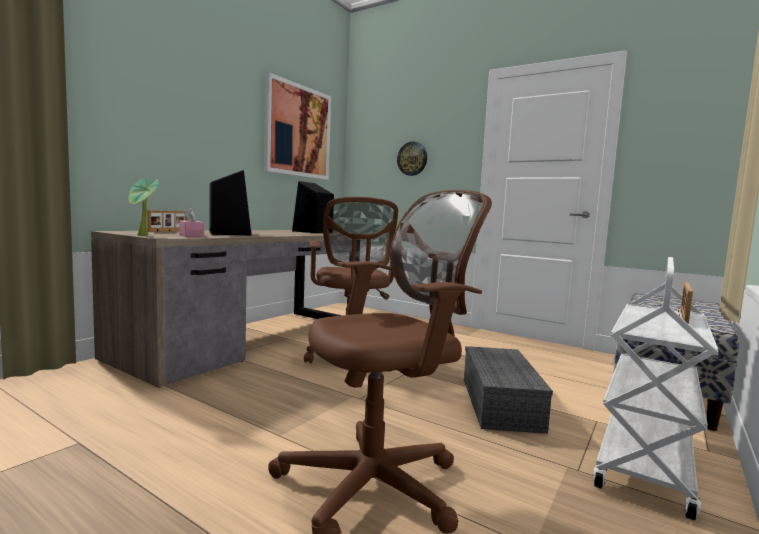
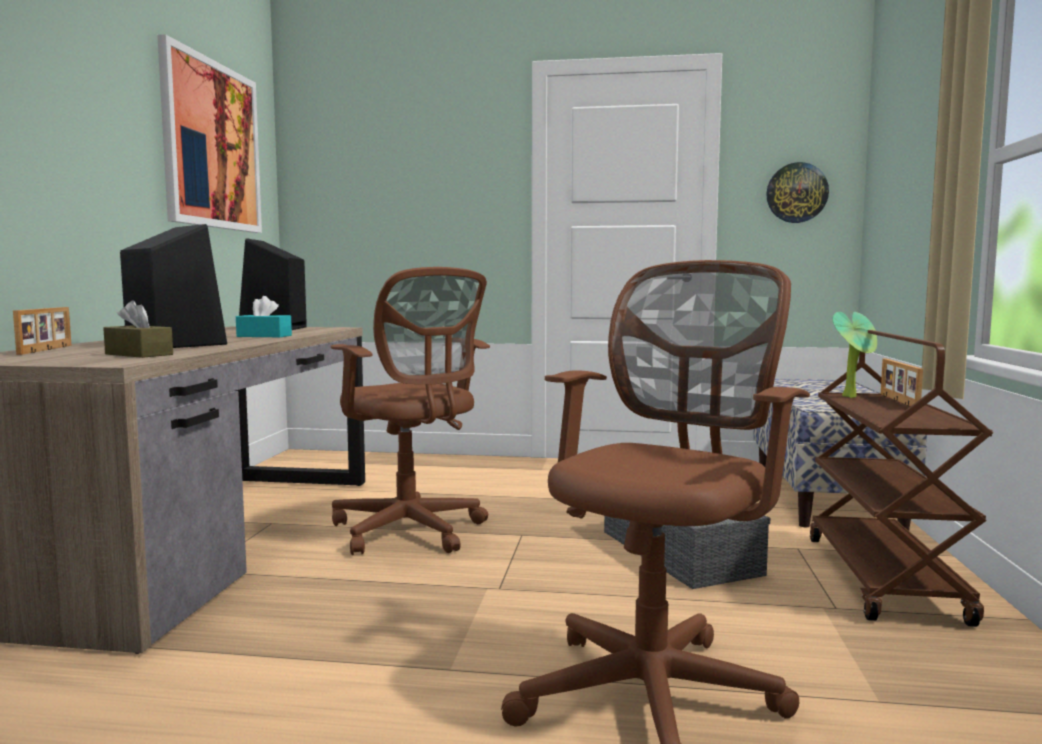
camera: 25 degrees left, 0 degrees up
(143, 235) = (60, 363): potted plant -> potted plant (853, 397)
(191, 235) = (139, 354): pink tissue box -> brown tissue box
(288, 234) = (264, 336): none -> turquoise tissue box
(412, 158) = (411, 196): wall clock -> wall clock (796, 193)
(647, 460) = (884, 579): white cart -> brown cart

